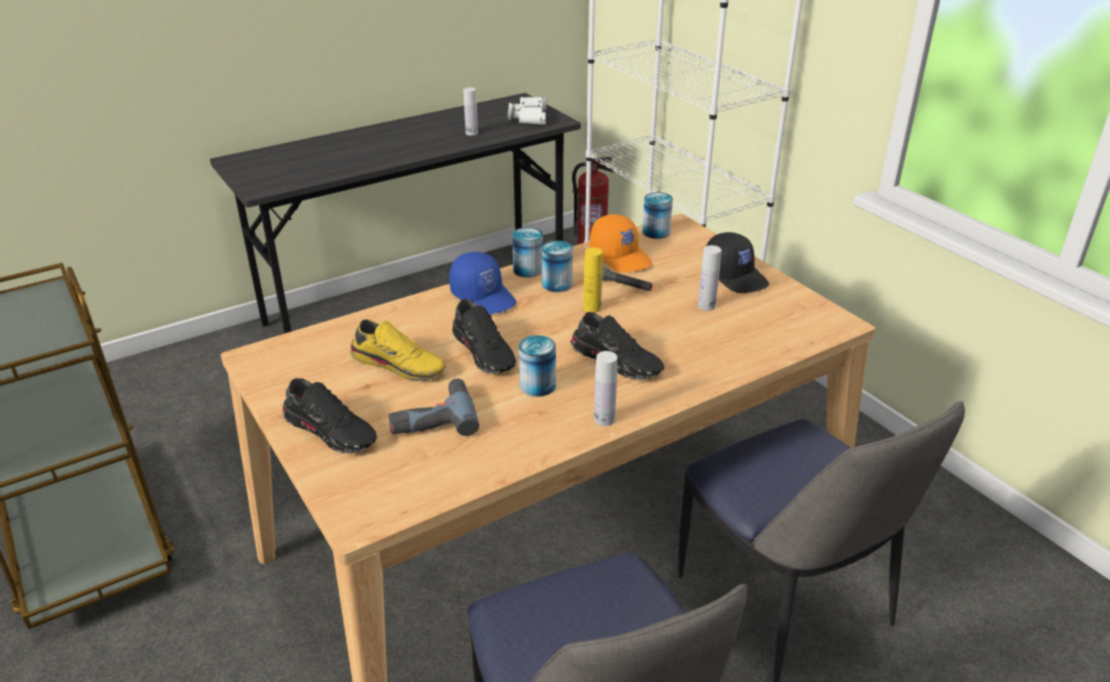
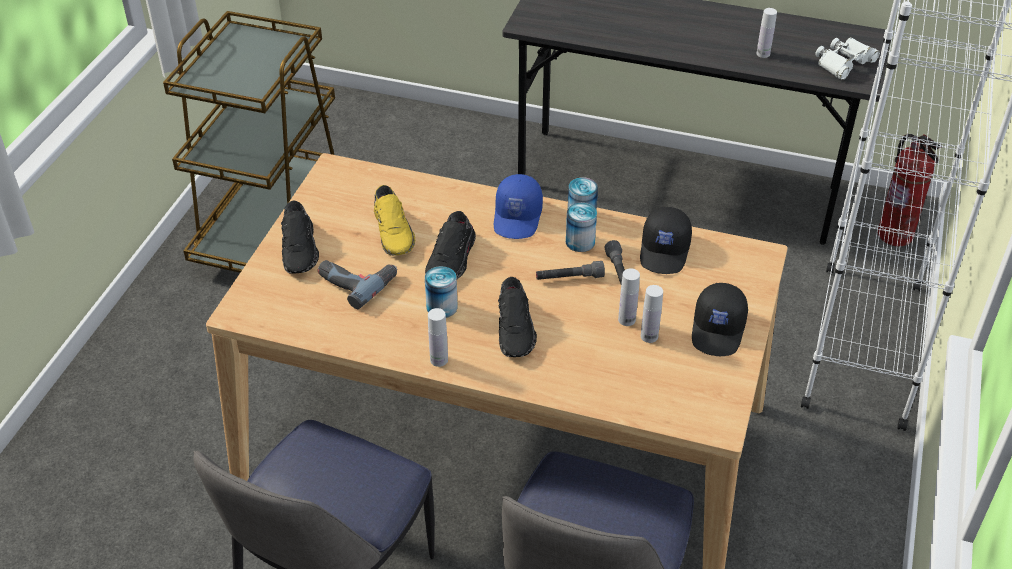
camera: 50 degrees right, 10 degrees up
(592, 308) = (569, 278): yellow bottle -> grey flashlight
(621, 256) = (665, 251): orange cap -> black cap
(656, 232) = (731, 249): can -> none
(675, 306) = (626, 320): none -> white bottle

